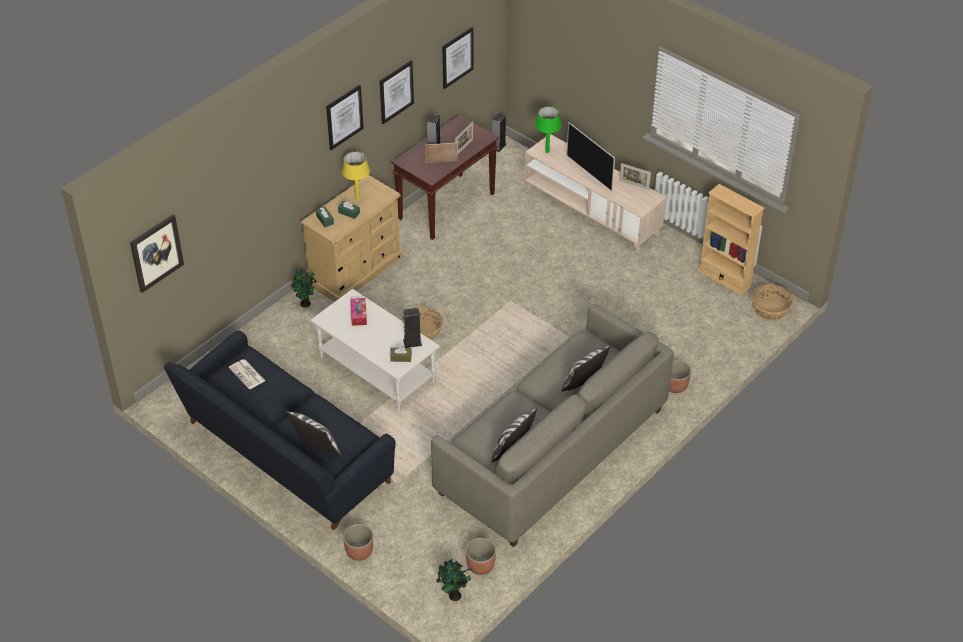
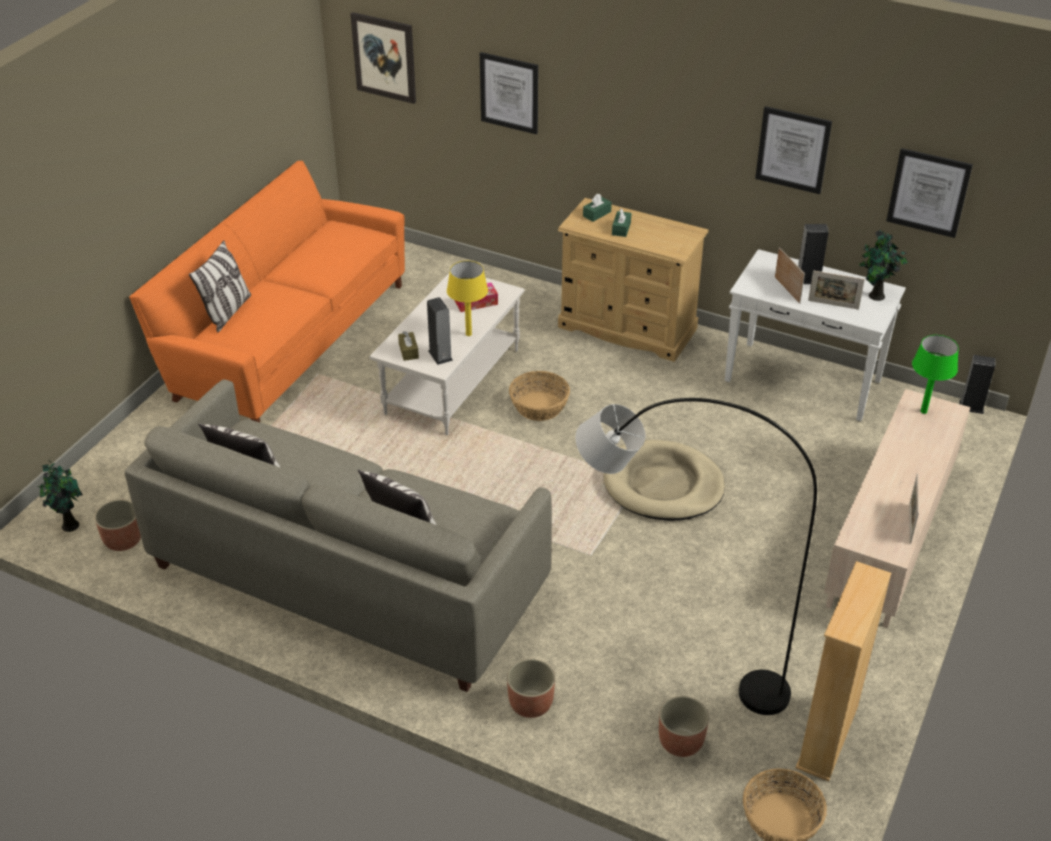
camera: 75 degrees right, 5 degrees down
(247, 374) = (335, 238): newspaper -> none
(284, 455) = (286, 338): black sofa -> orange sofa
(305, 304) = (546, 302): potted plant -> potted plant (875, 296)
(344, 117) = (691, 111): picture -> picture (509, 92)
(357, 198) = (653, 230): yellow table lamp -> yellow table lamp (469, 334)
(359, 551) = (139, 428): planter -> planter (680, 741)
(447, 206) = (804, 381): brown console table -> white console table
(519, 292) = (662, 485): none -> beige dog bed
(591, 176) = (897, 469): television -> none
(663, 323) = (671, 666): none -> grey floor lamp

